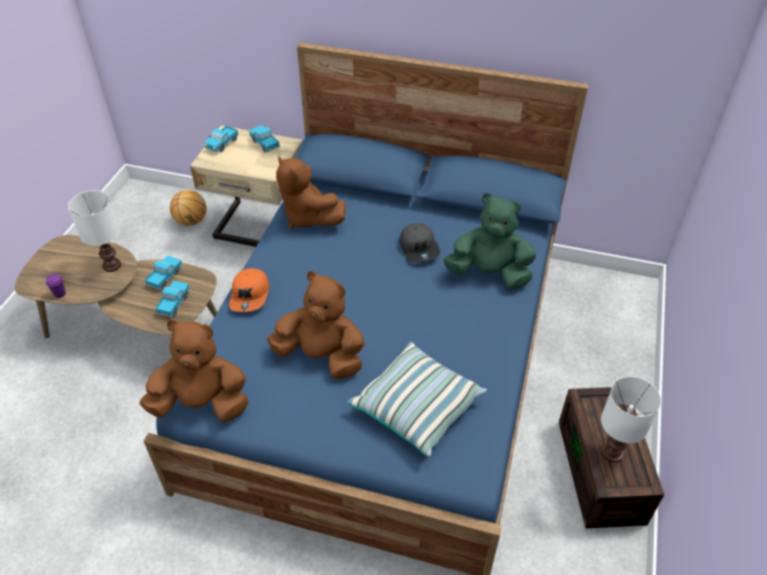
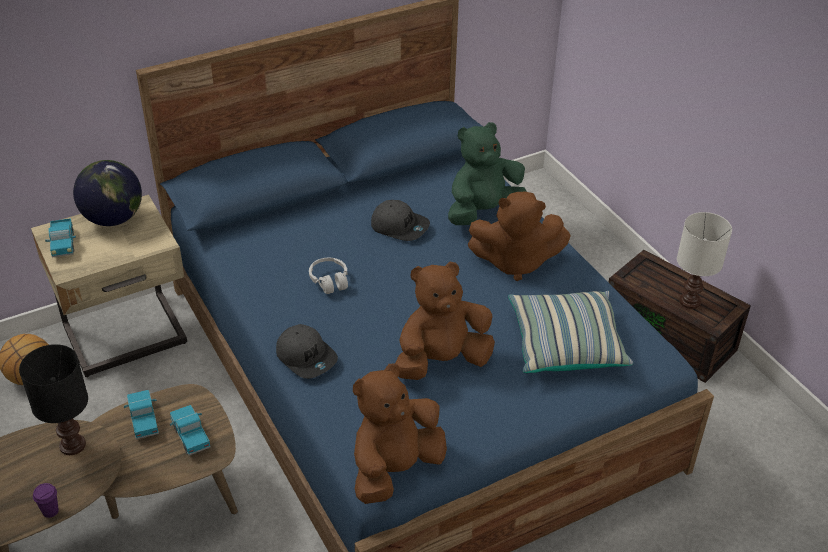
camera: 45 degrees left, 5 degrees down
(112, 265) = (72, 445): white table lamp -> black table lamp
(250, 295) = (307, 357): orange cap -> grey cap
(264, 144) = (113, 219): toy truck -> globe
(308, 217) = (261, 260): brown plush toy -> brown plush toy (515, 262)
(326, 256) = (329, 281): none -> white headphones

